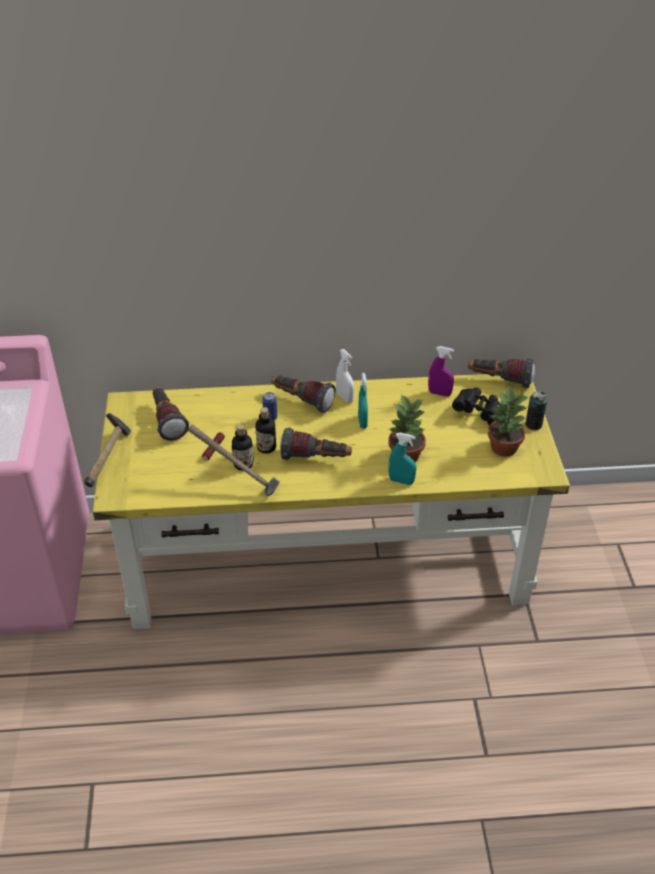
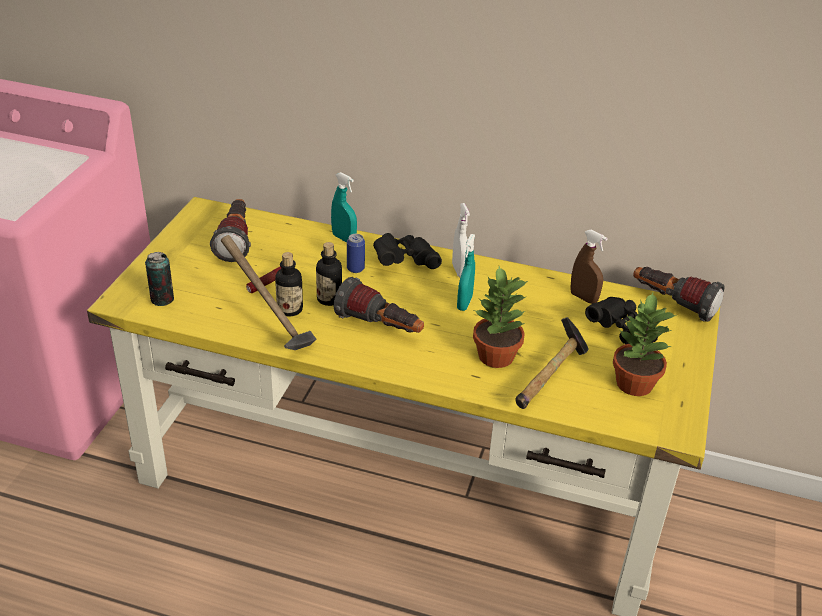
camera: 20 degrees right, 5 degrees down
(108, 458) = (144, 261): hammer -> hammer (550, 377)
(301, 401) = (404, 261): flashlight -> black binoculars
(401, 481) = (472, 383): turquoise spray bottle -> turquoise spray bottle (344, 238)
(439, 393) = (583, 298): purple spray bottle -> brown spray bottle
(533, 425) = (691, 368): can -> can (162, 299)

